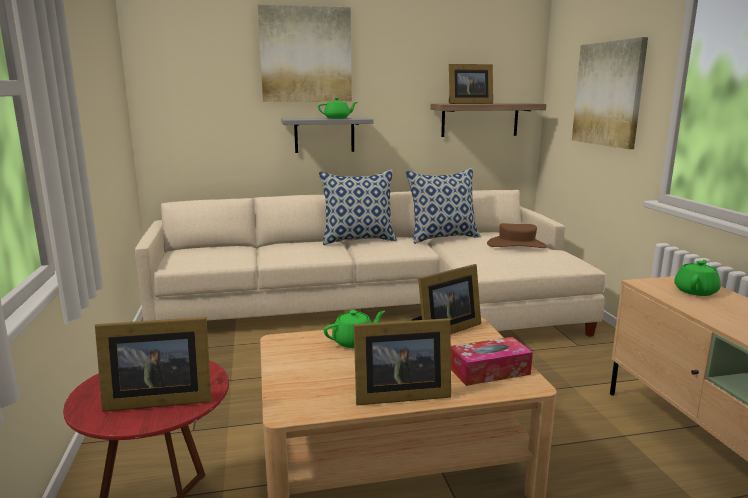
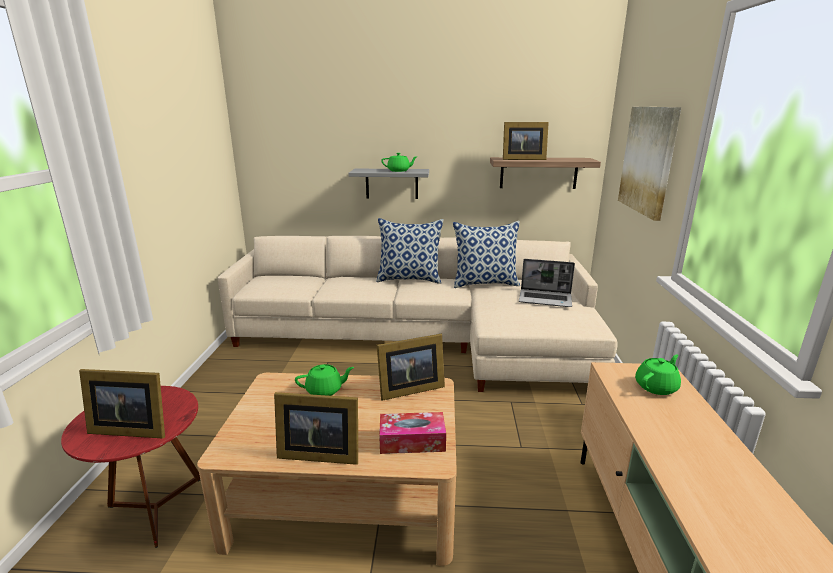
camera: 15 degrees right, 5 degrees up
(305, 55) = (376, 113): picture -> none
(516, 245) = (545, 299): brown hat -> laptop

